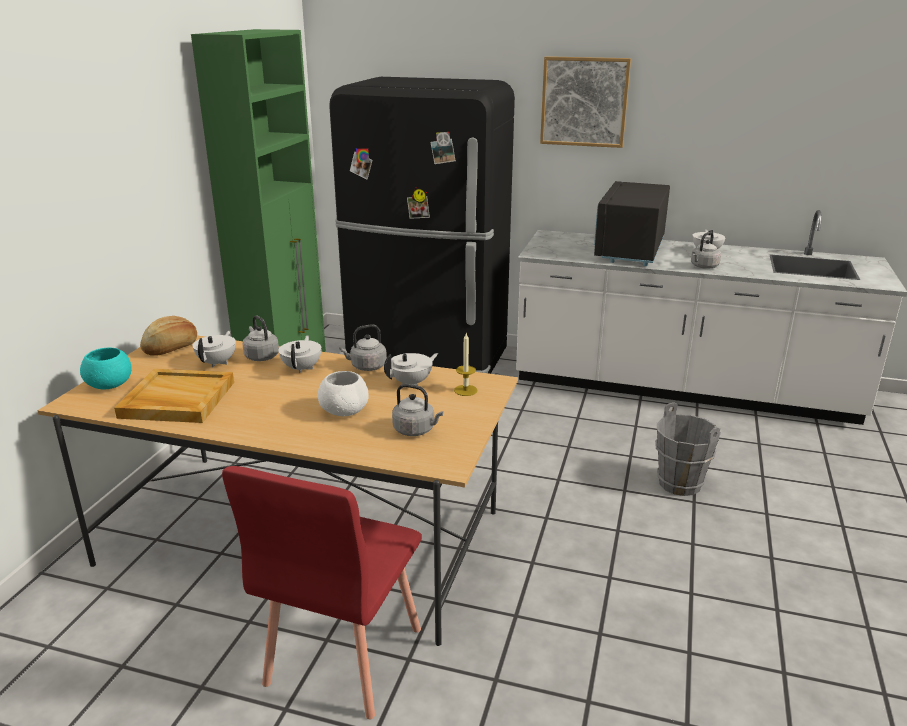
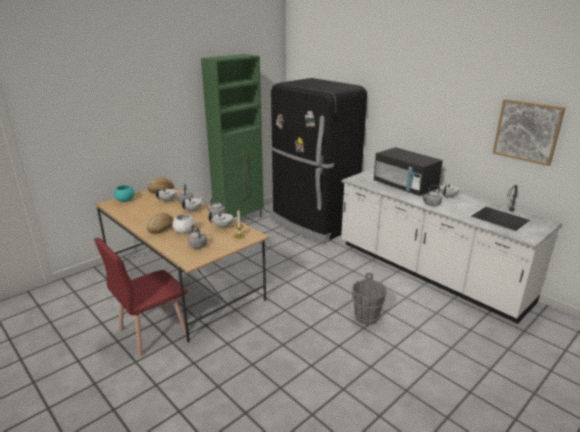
camera: 30 degrees right, 0 degrees up
(176, 400) = (137, 211): beige tray -> none
(286, 419) = (161, 229): none -> bread
(584, 102) = (400, 101): picture -> picture (527, 131)
(629, 250) = (405, 187): black microwave -> black microwave turned 90 degrees counterclockwise

